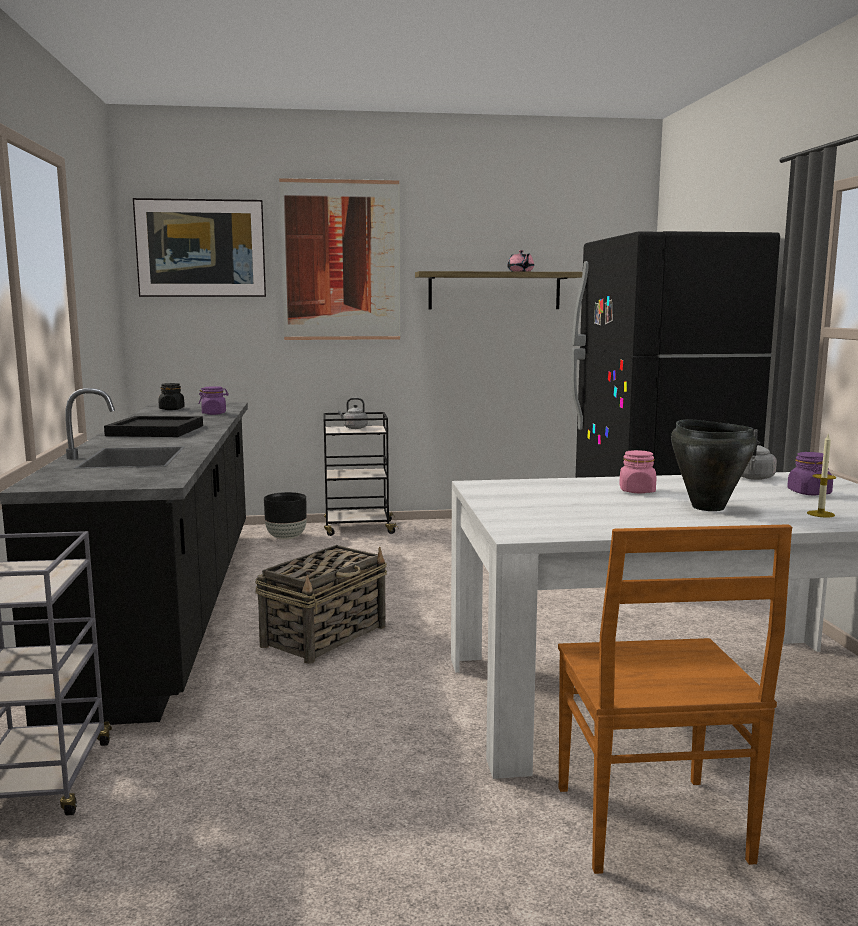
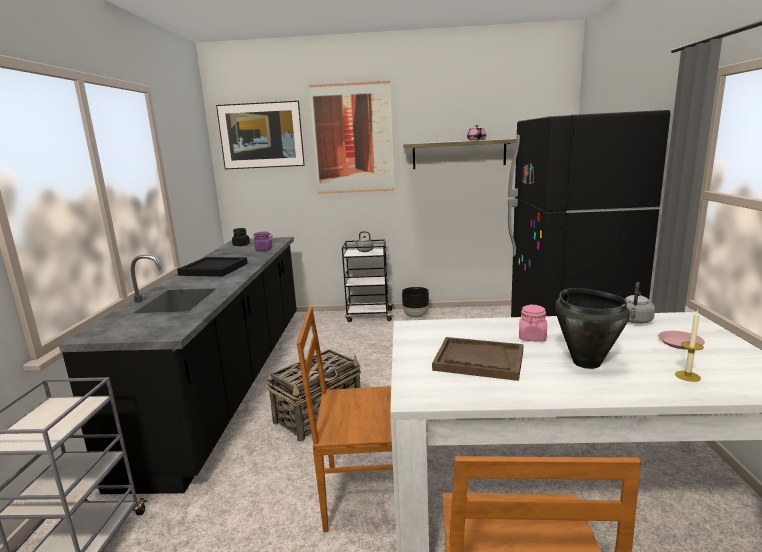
camera: 10 degrees right, 5 degrees up
(286, 537) = (321, 323): black planter -> black planter (416, 316)
(419, 710) = (362, 495): none -> brown chair
(581, 508) = (478, 360): none -> brown tray
(808, 493) = (680, 343): purple jar -> pink plate

